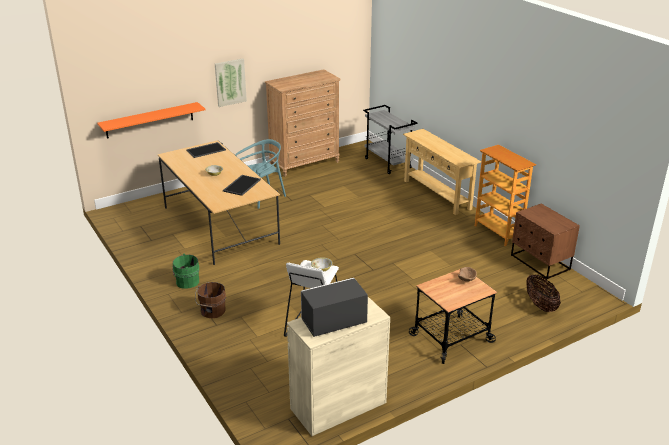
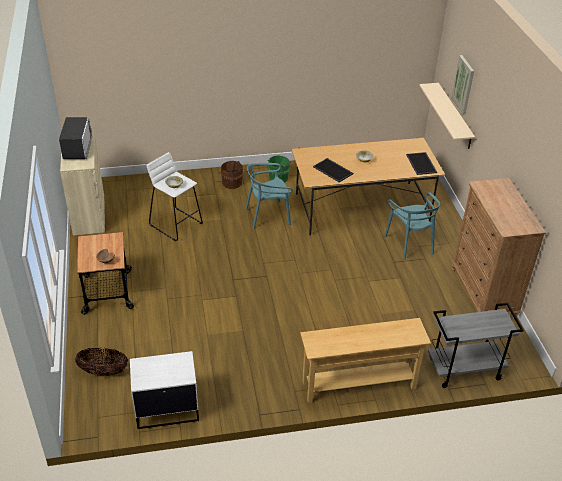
camera: 110 degrees right, 10 degrees up
(149, 120) = (454, 116): orange shelf -> beige shelf
(230, 82) = (493, 147): picture -> picture (463, 84)
(262, 273) = (268, 215): none -> turquoise chair
(498, 232) = (244, 403): bookcase -> none
(540, 263) = (166, 409): brown nightstand -> white nightstand

